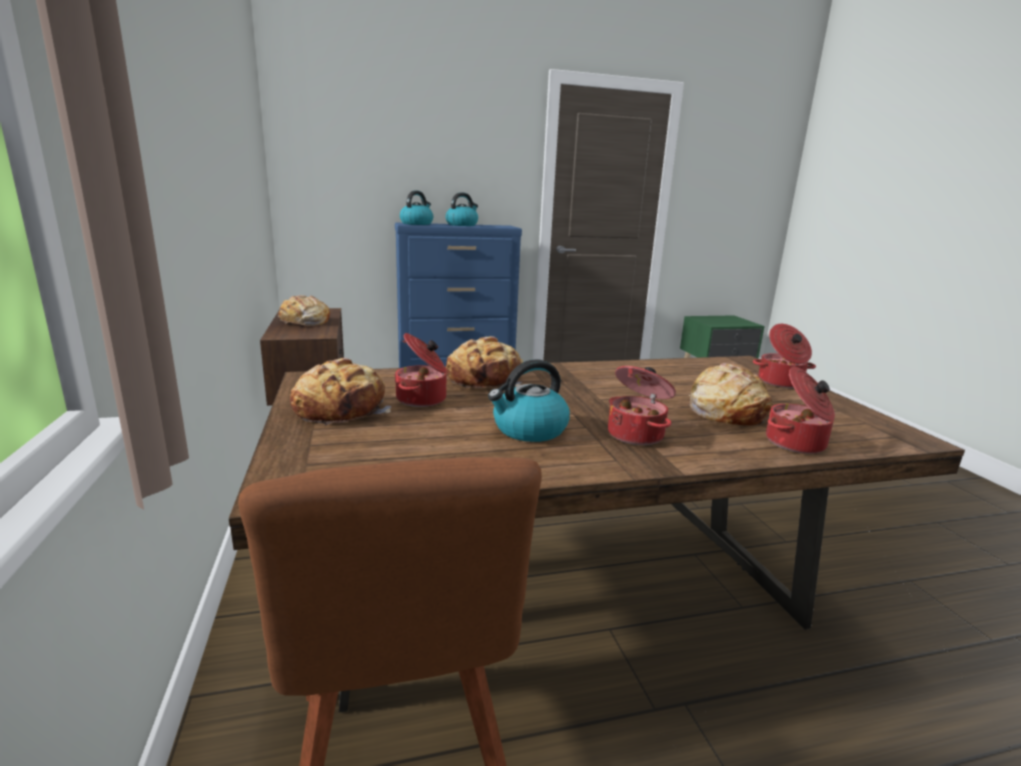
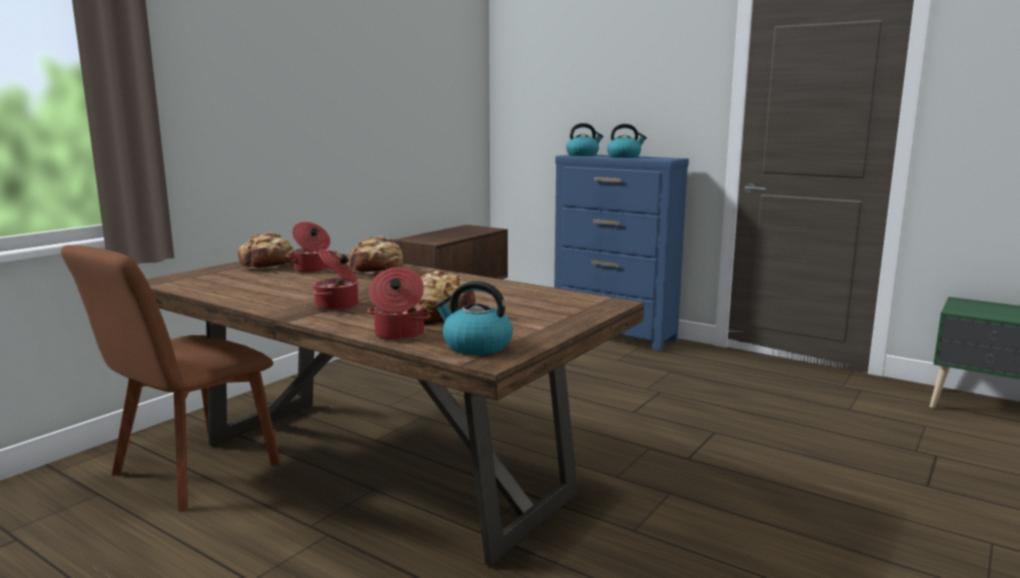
camera: 50 degrees right, 5 degrees down
(304, 322) = (451, 234): bread -> none
(529, 430) = (302, 291): kettle -> kettle (476, 346)
(780, 382) = (566, 317): cooking pot -> none

